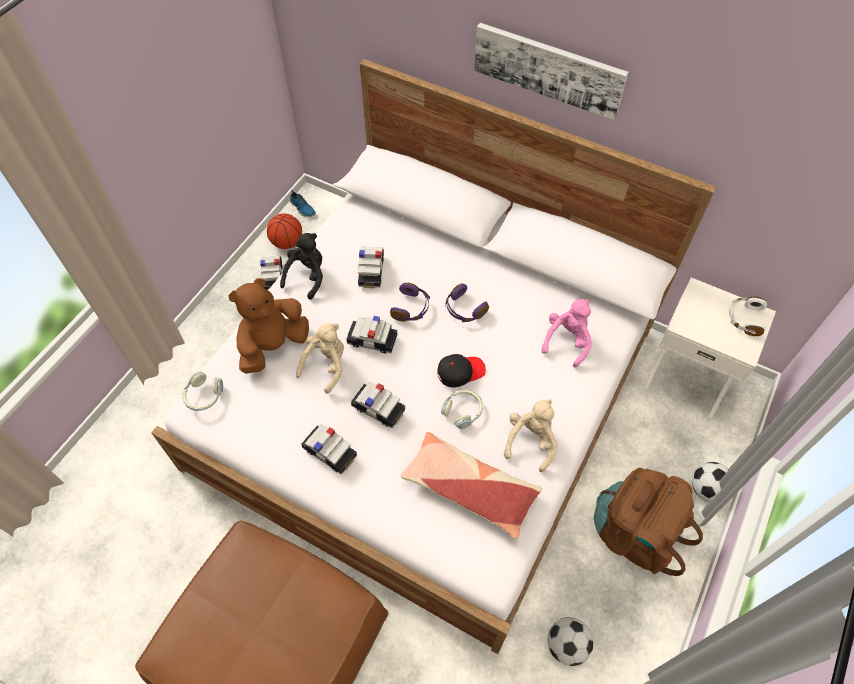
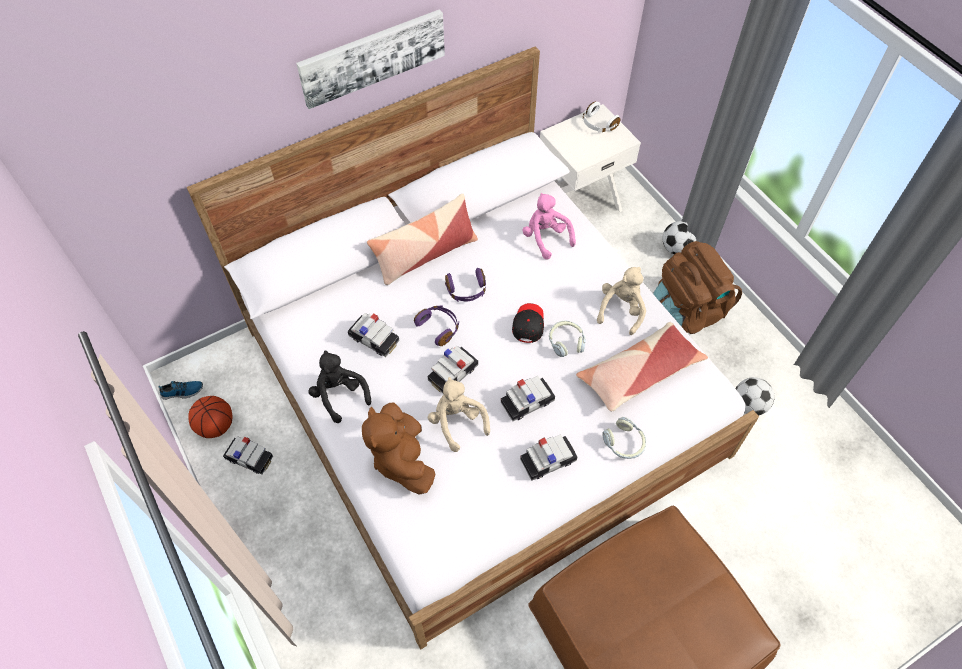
camera: 60 degrees left, 0 degrees up
(204, 396) = (421, 545): headphones -> headphones (624, 443)
(479, 262) = (425, 254): none -> pillow
(531, 441) = (621, 310): beige plush toy -> beige plush toy turned 60 degrees clockwise

